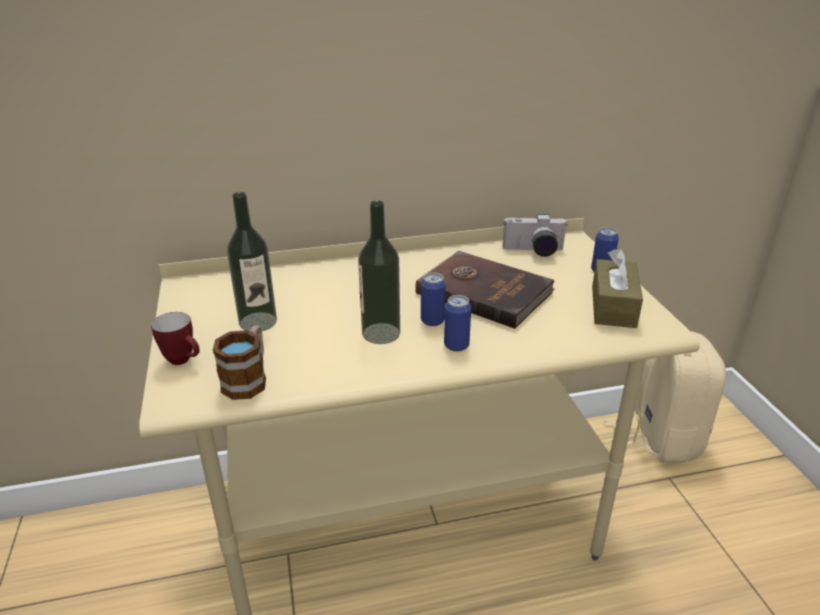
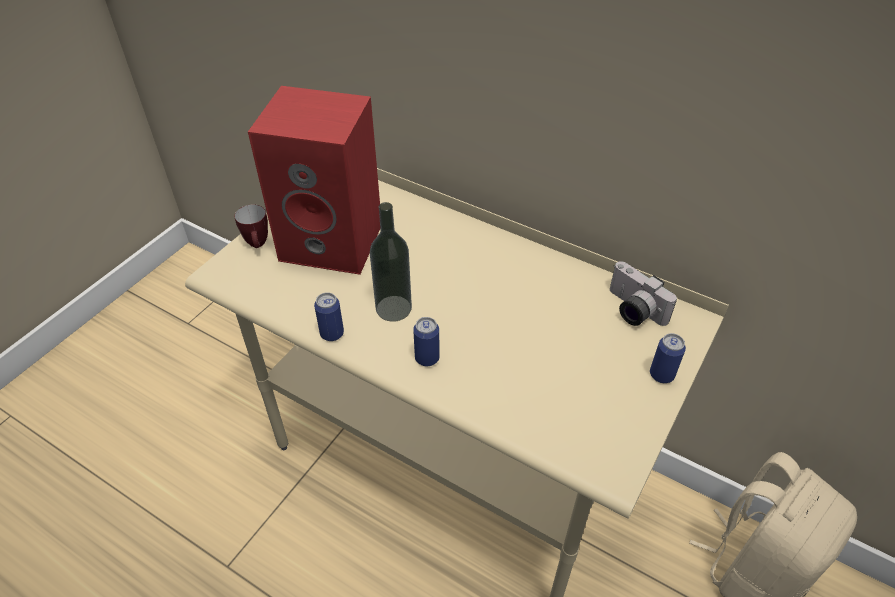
camera: 45 degrees right, 15 degrees up
(248, 379) = (272, 287): mug -> none
(258, 322) = (334, 241): bottle -> red speaker
(432, 321) = (443, 323): can -> can (332, 333)
(484, 291) = (522, 323): brown book -> none
(613, 306) = (608, 418): brown tissue box -> none

